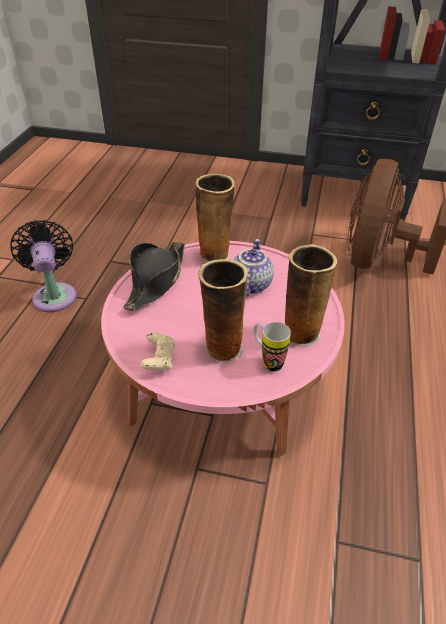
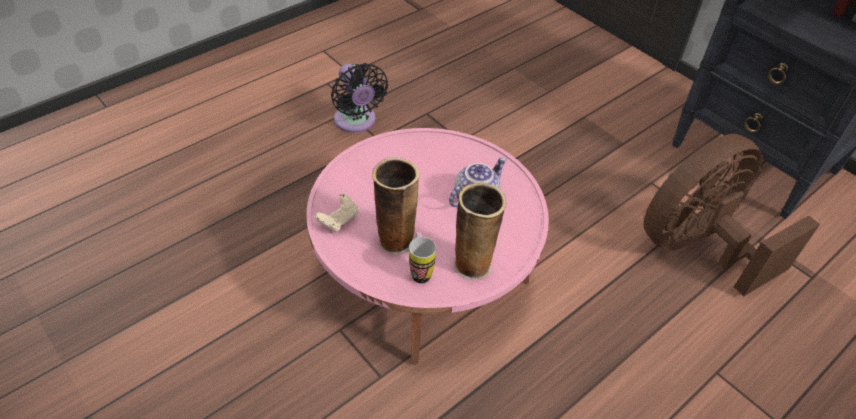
camera: 35 degrees right, 5 degrees up
(54, 294) = (356, 122): black fan -> black fan turned 135 degrees clockwise
(156, 281) = (399, 153): black hat -> none
(215, 253) = (473, 153): vase -> none

